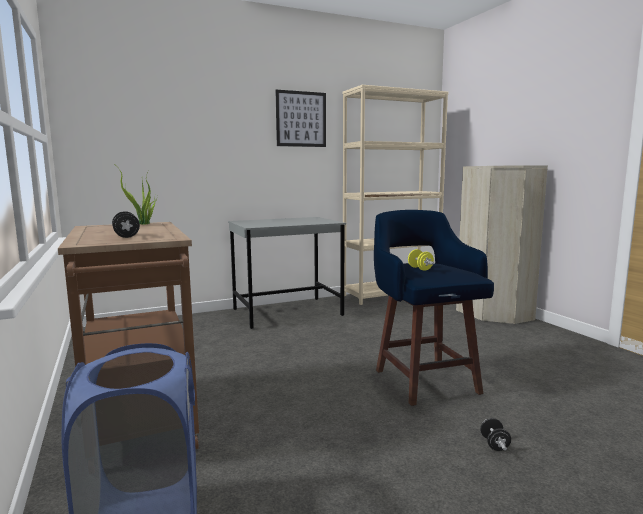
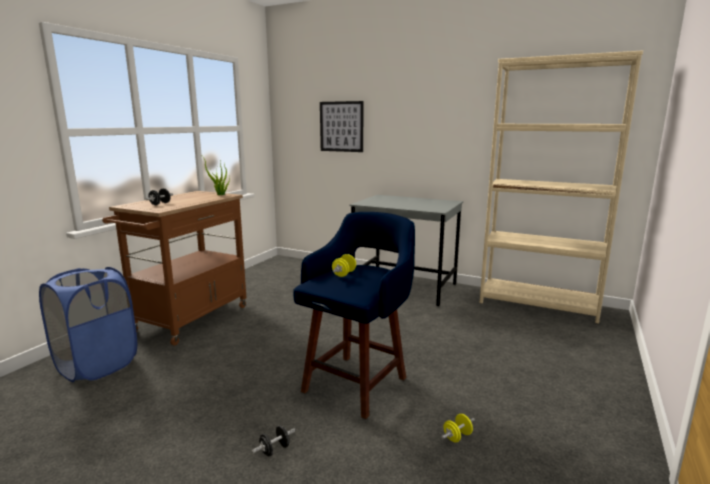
camera: 50 degrees right, 5 degrees up
(301, 119) = (454, 99): picture -> picture (341, 126)
(494, 314) = (603, 370): beige cabinet -> none
(531, 373) = (457, 436): none -> yellow dumbbell

